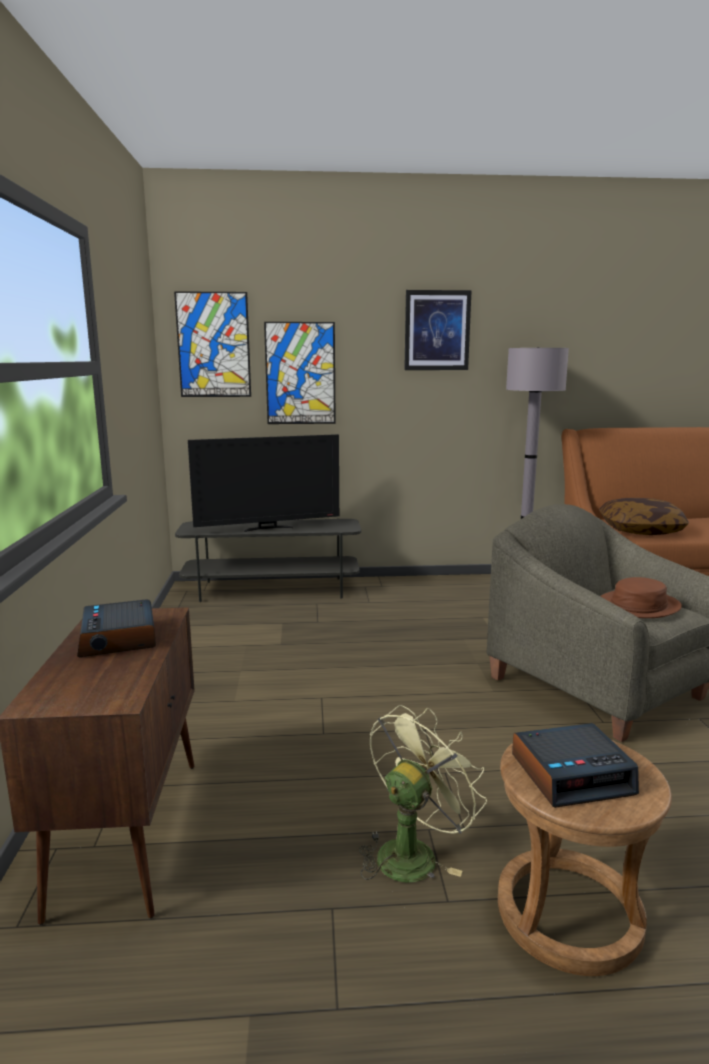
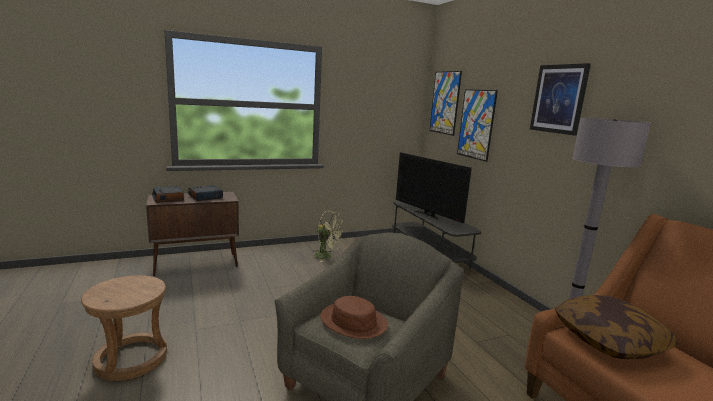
camera: 70 degrees right, 0 degrees up
(413, 852) = (179, 317): green fan -> green fan (327, 256)
(572, 774) = (124, 288): alarm clock -> alarm clock (168, 198)

